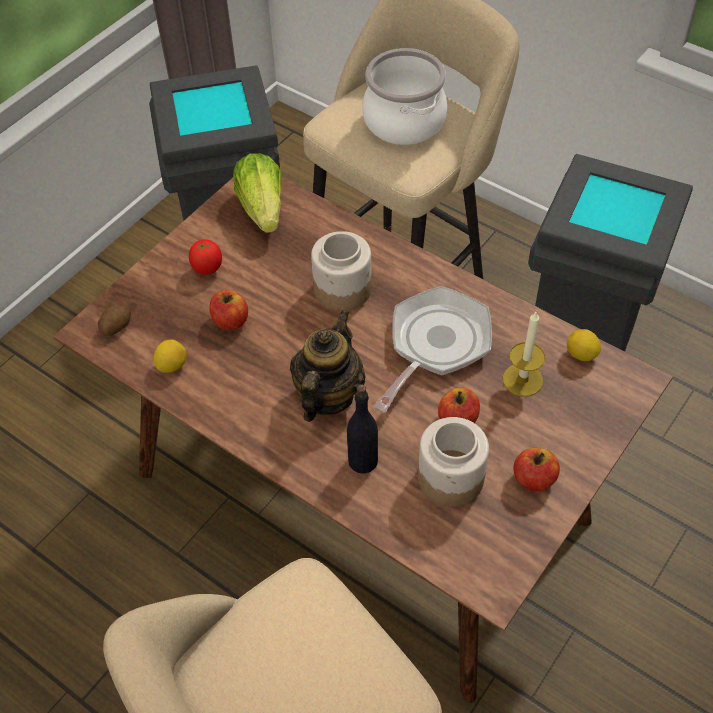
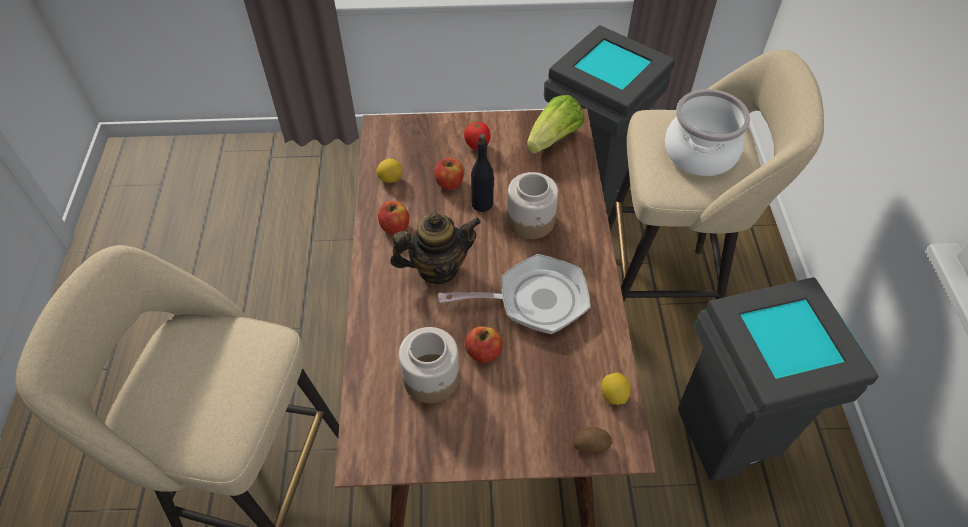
camera: 50 degrees right, 0 degrees up
(116, 326) = (395, 135): potato -> potato (591, 444)
(363, 460) = (403, 320): black bottle -> black bottle (482, 204)
(522, 380) = (554, 371): candle -> none
(534, 479) = (473, 430): apple -> apple (394, 226)

